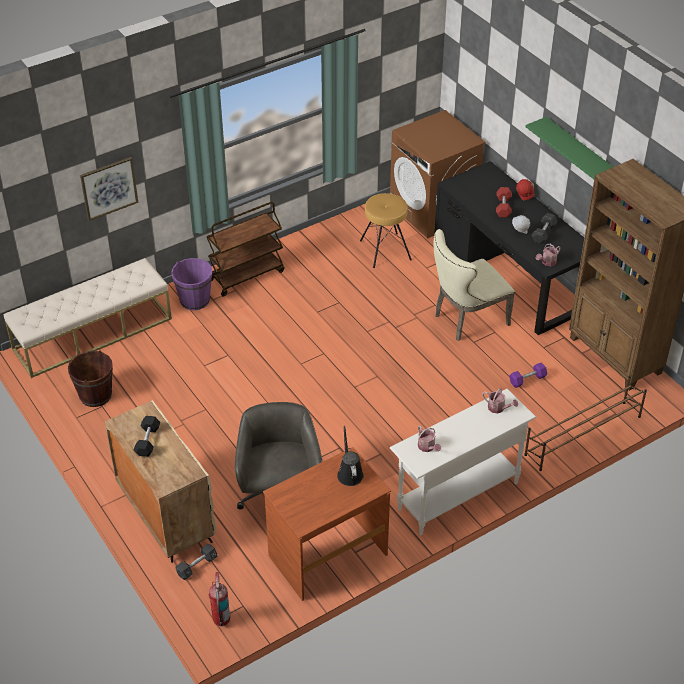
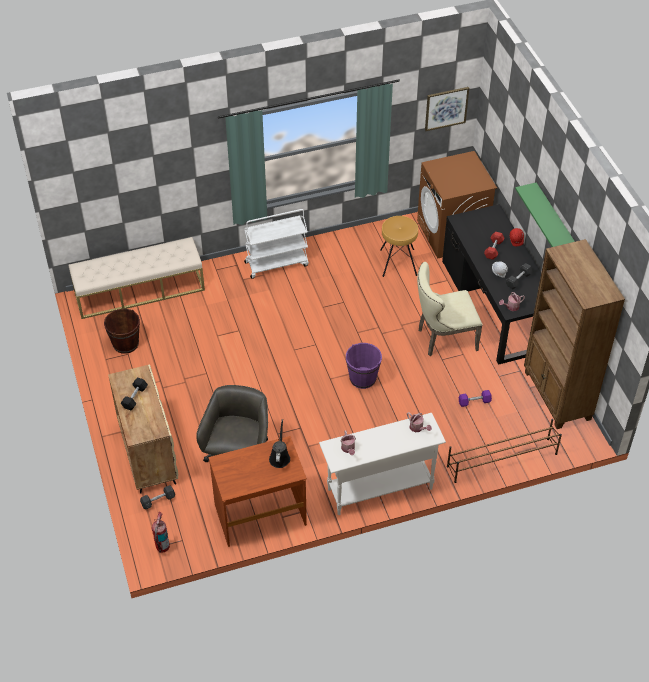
camera: 15 degrees right, 5 degrees up
(109, 188) = (163, 180): picture -> picture (446, 108)
(195, 300) = (228, 277): purple bucket -> purple bucket (362, 378)
(247, 275) = (277, 263): brown cart -> white cart

